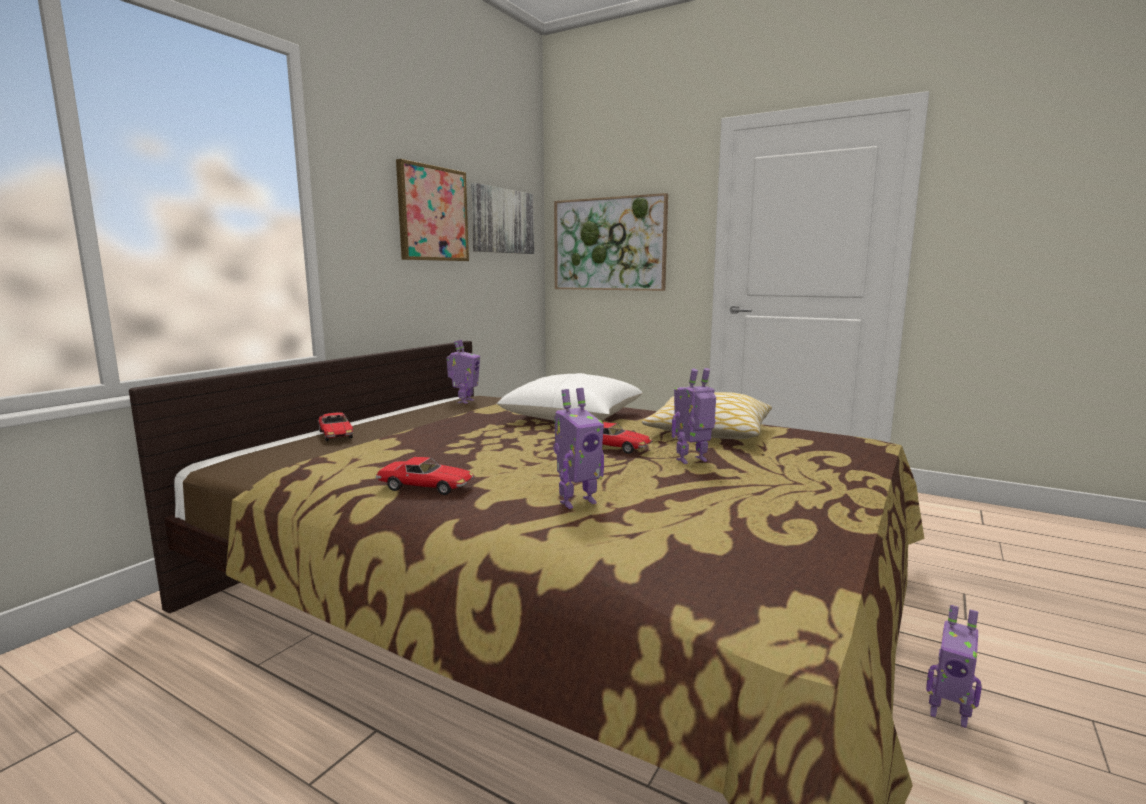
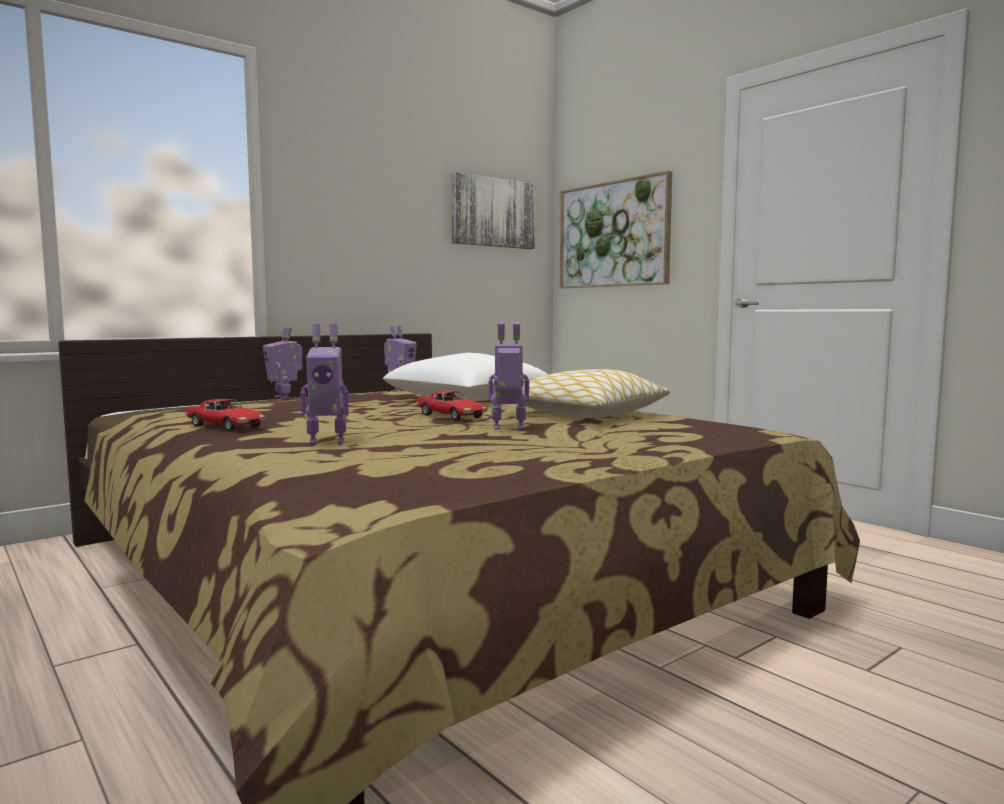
camera: 20 degrees right, 5 degrees down
(336, 435) = (238, 402): toy car -> none
(432, 214) = (401, 203): picture -> none
(948, 714) = (717, 744): toy robot -> toy robot (284, 398)

